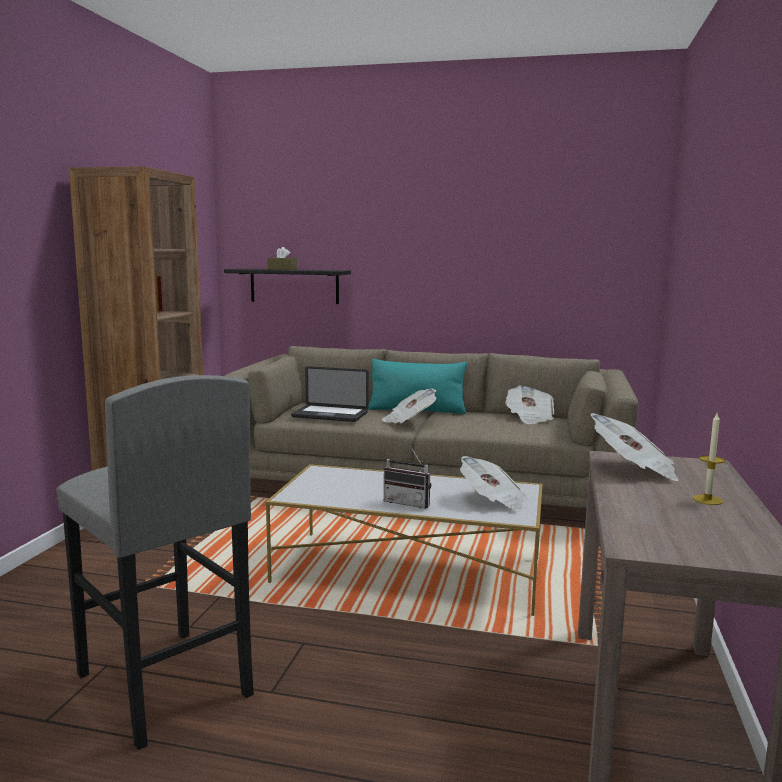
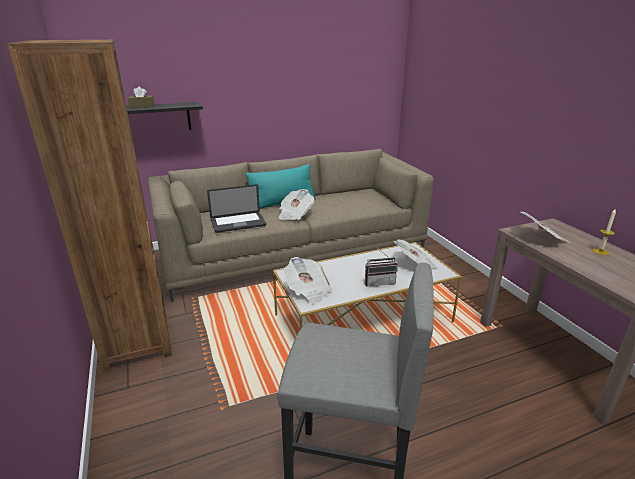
camera: 35 degrees left, 15 degrees up
(529, 418) = (355, 194): newspaper -> newspaper (308, 291)

